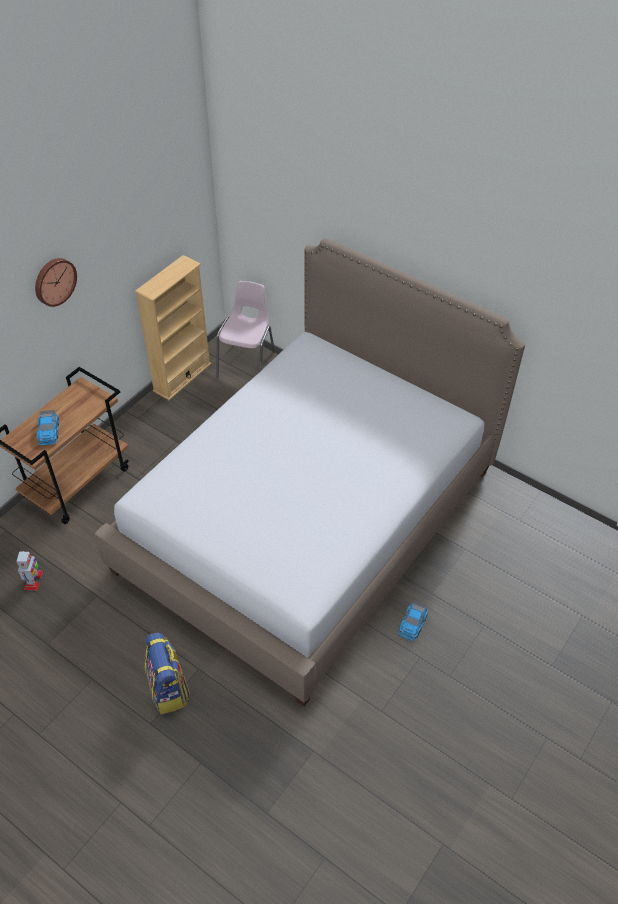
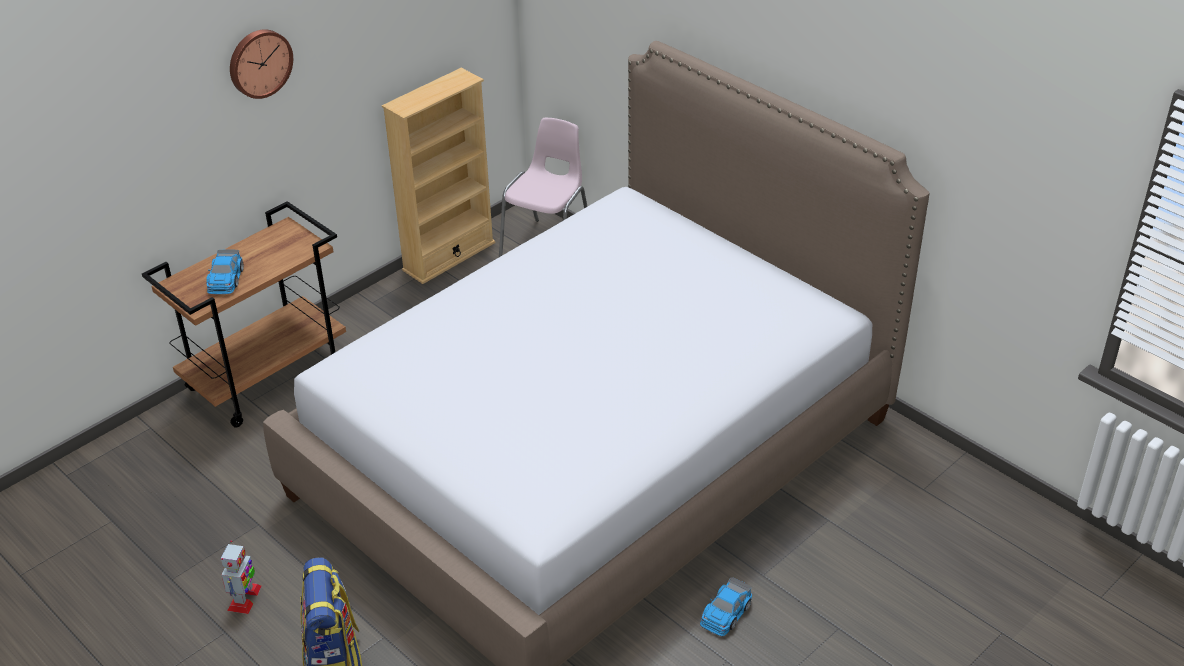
camera: 10 degrees right, 10 degrees down
(33, 580) = (172, 495): toy robot -> toy robot (244, 598)

